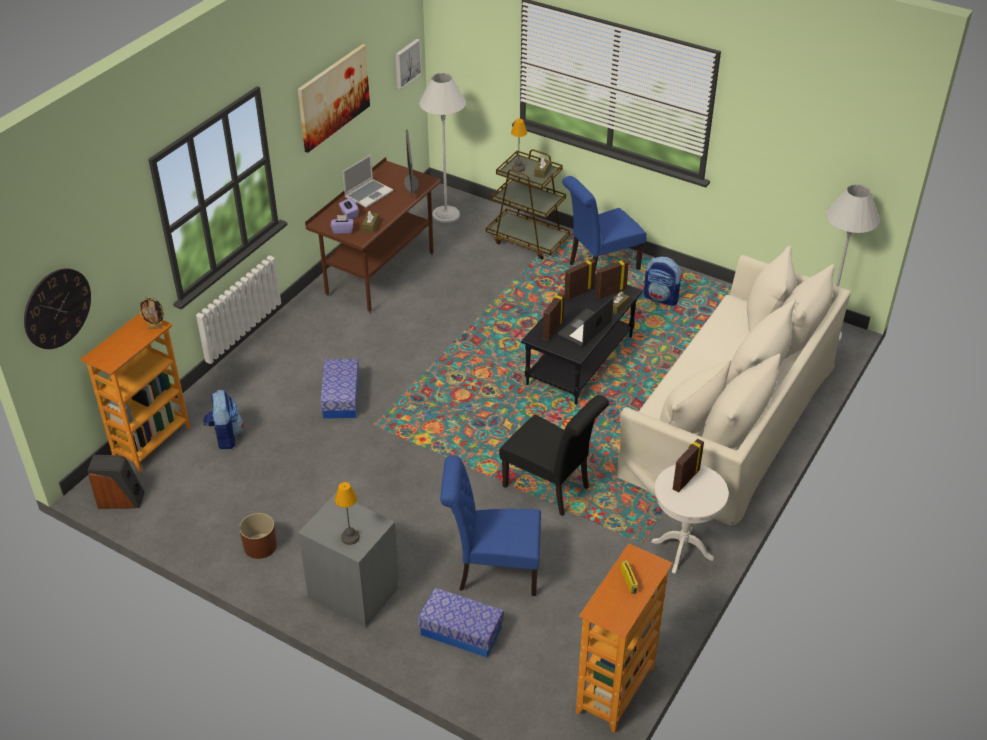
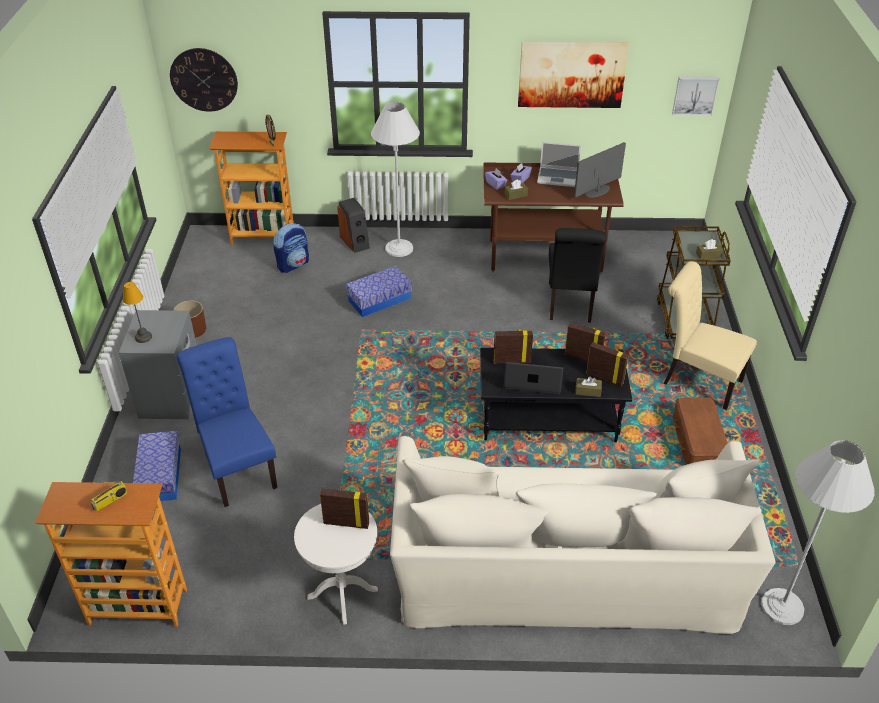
camera: 60 degrees right, 0 degrees up
(121, 499) = (200, 248): speaker -> speaker (355, 242)
(446, 214) = (663, 258): white floor lamp -> white floor lamp (399, 248)
(518, 168) = (696, 239): table lamp -> none
(551, 489) = (361, 466): black chair -> black chair (570, 305)
(599, 267) = (697, 381): blue chair -> beige chair
(661, 298) = (698, 442): backpack -> brown storage box

